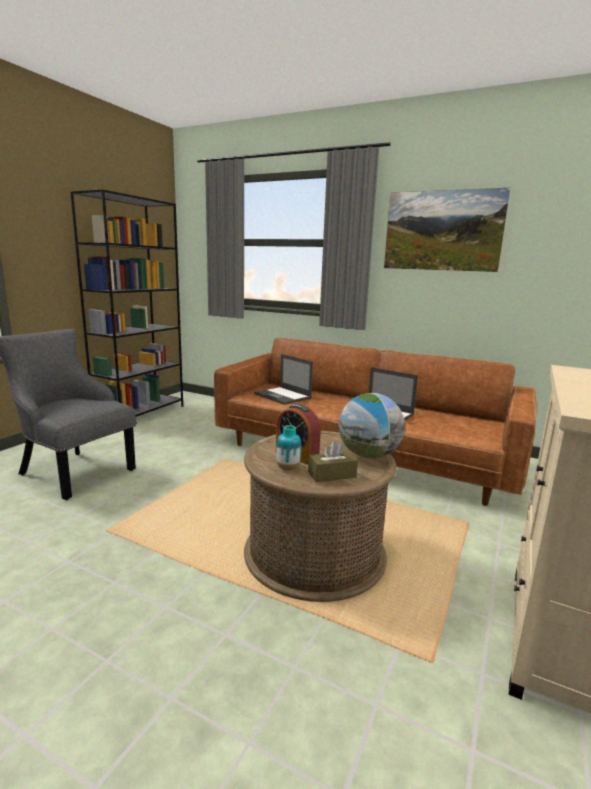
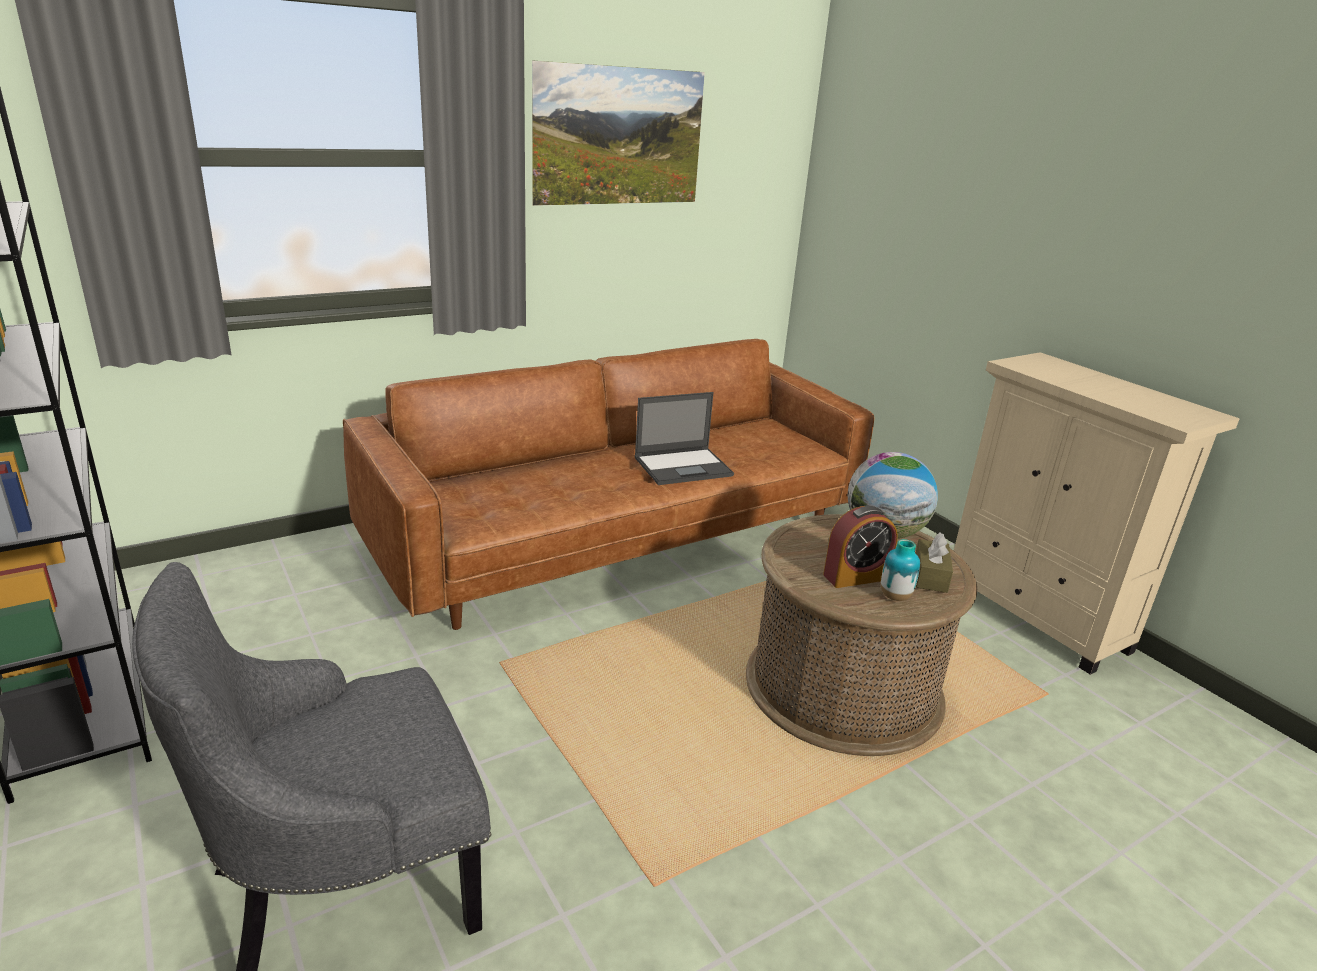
camera: 60 degrees left, 10 degrees up
(283, 396) = (512, 499): laptop -> none

